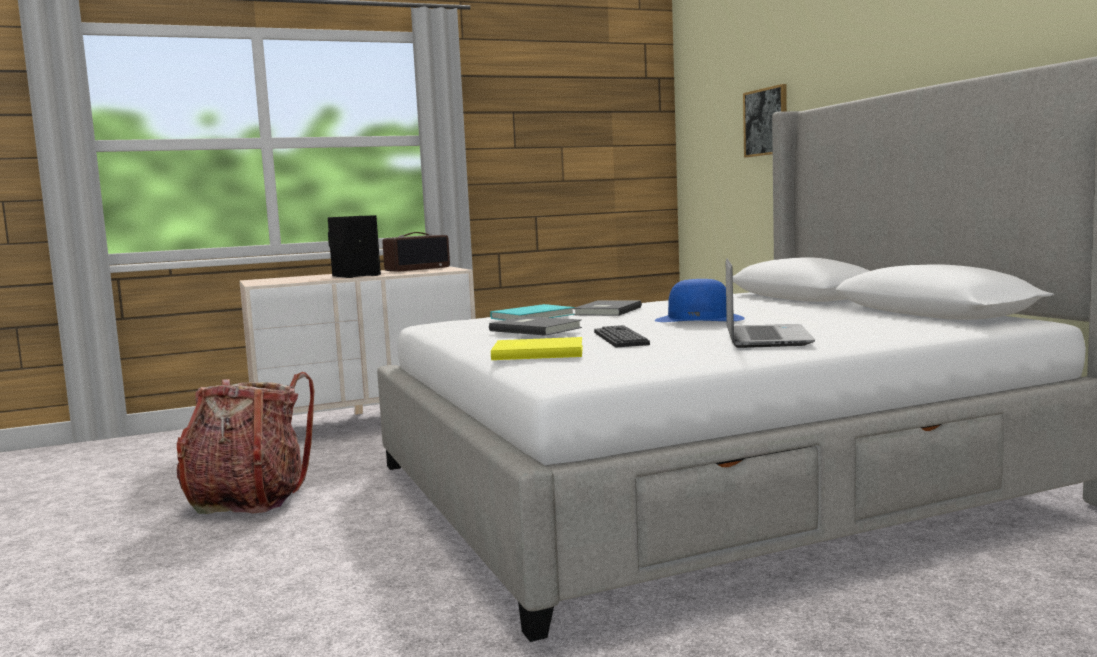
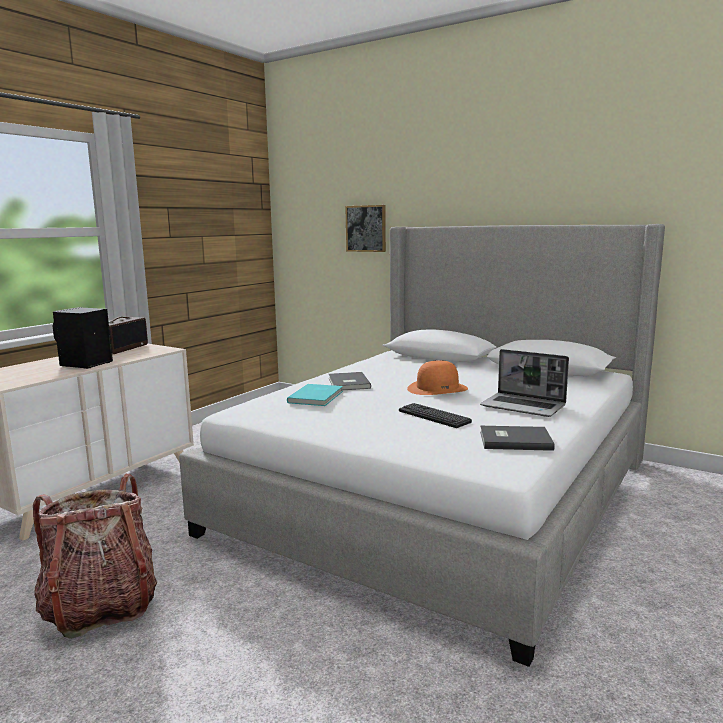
camera: 35 degrees left, 5 degrees up
(536, 329) = (355, 413): grey book -> grey book (514, 440)
(537, 352) = (421, 442): yellow book -> none
(699, 319) = (437, 388): blue hat -> orange hat
(765, 338) = (524, 406): laptop -> laptop turned 150 degrees clockwise

